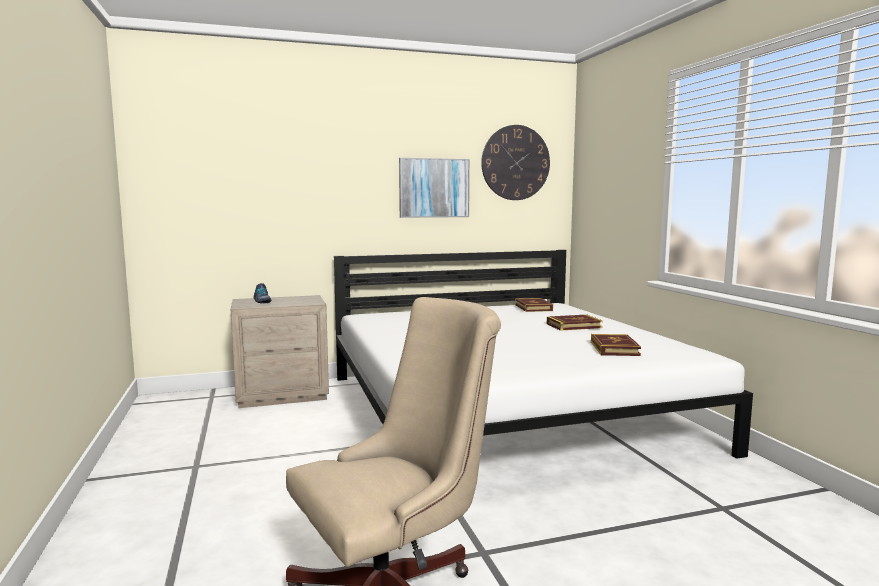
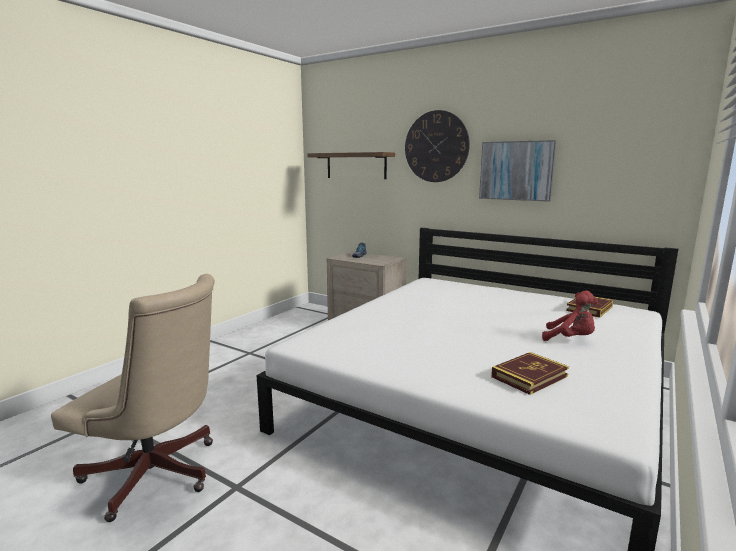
camera: 50 degrees right, 5 degrees up
(225, 181) = (356, 165): none -> shelf
(515, 163) = (618, 141): wall clock -> wall clock (436, 146)
(573, 326) = (570, 339): book -> red plush toy

